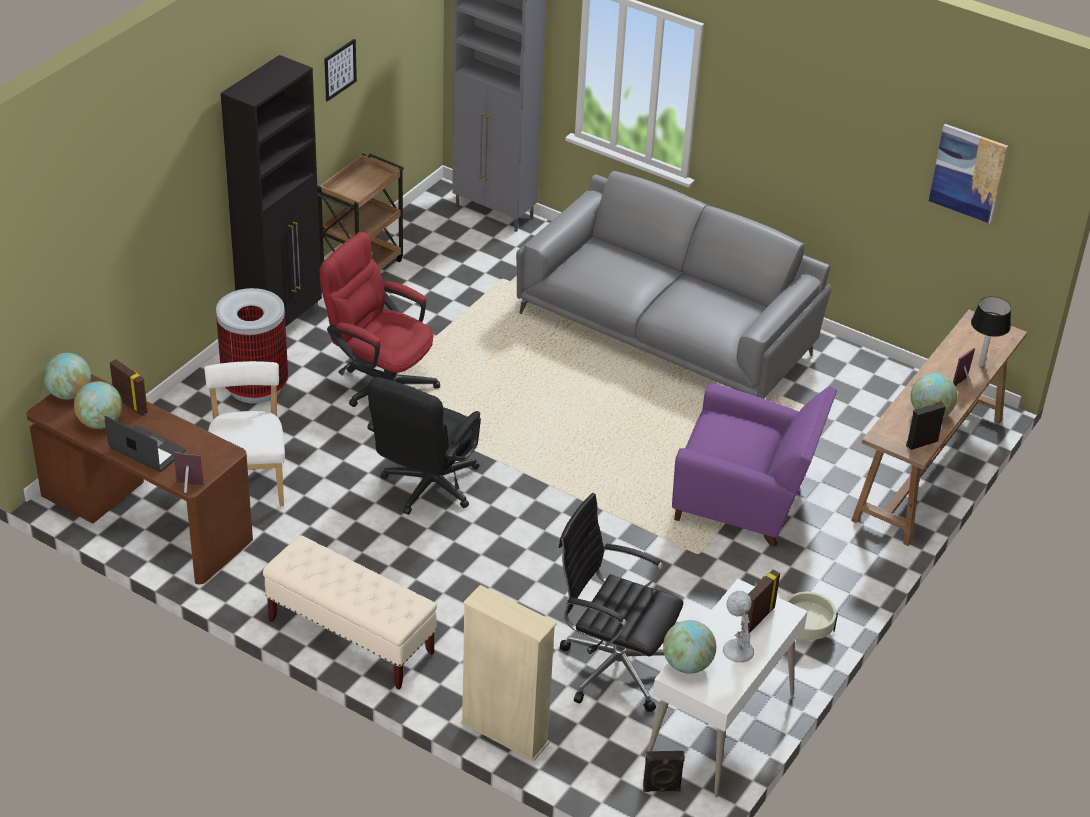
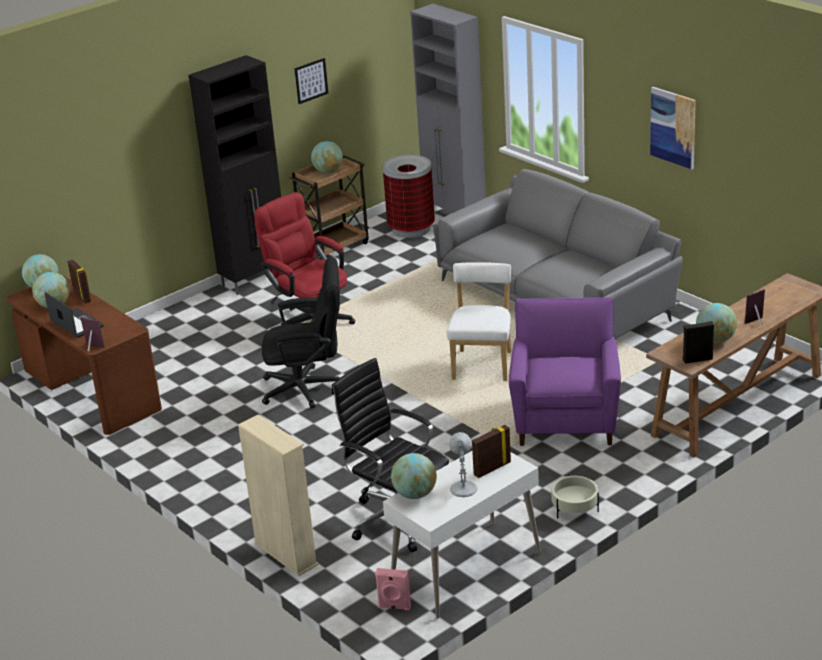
camera: 20 degrees right, 10 degrees down
(249, 481) = (178, 373): white chair -> white chair (483, 364)
(255, 386) = (216, 314): trash can -> trash can (411, 229)
(350, 637) = (200, 478): beige bench -> none
(360, 180) = (328, 171): none -> globe
(425, 489) = (309, 388): black office chair -> black office chair turned 135 degrees counterclockwise
(661, 789) = (394, 607): black speaker -> pink speaker
(746, 502) = (565, 416): purple armchair -> purple armchair turned 120 degrees counterclockwise
(968, 173) = (778, 148): picture -> picture (673, 127)
(981, 364) = (779, 310): table lamp -> none

